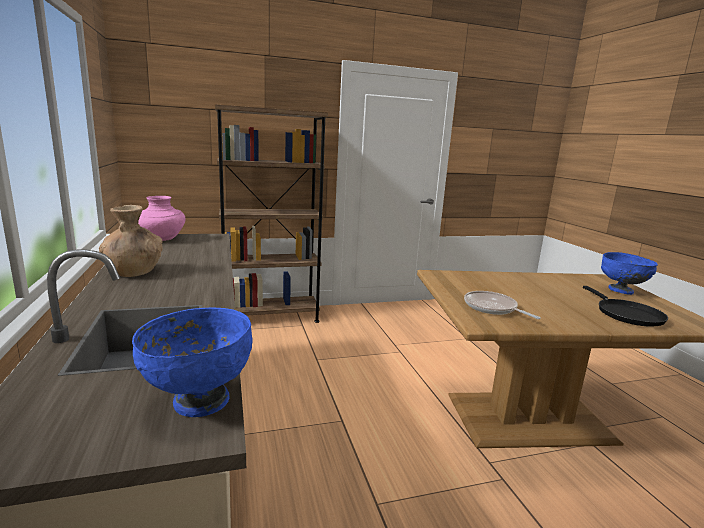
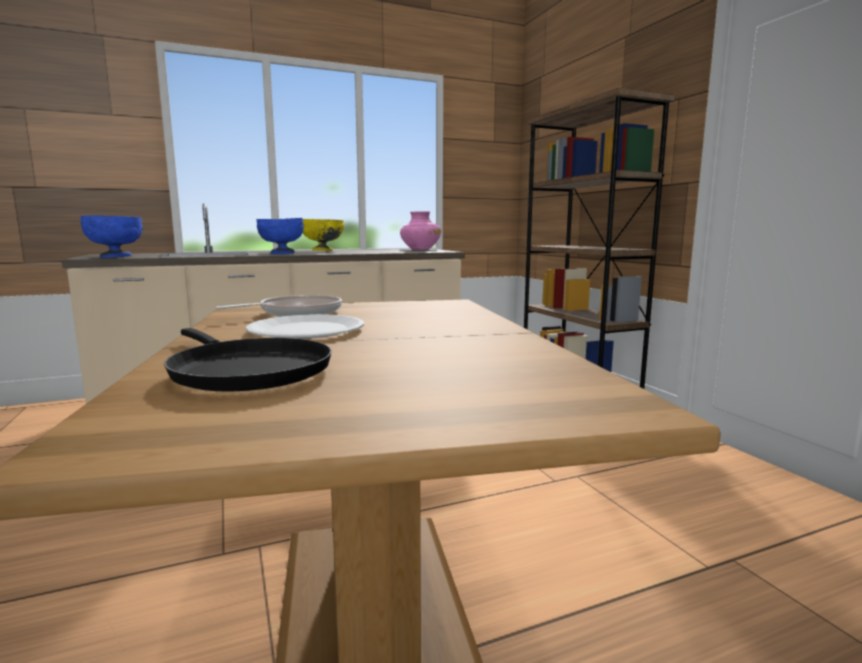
camera: 85 degrees right, 5 degrees down
(134, 272) = (323, 251): brown vase -> yellow bowl
(544, 305) = (307, 330): none -> white plate
(621, 291) = (449, 397): blue bowl -> blue bowl (282, 253)
(626, 314) = (246, 370): black frying pan -> black frying pan turned 120 degrees counterclockwise

